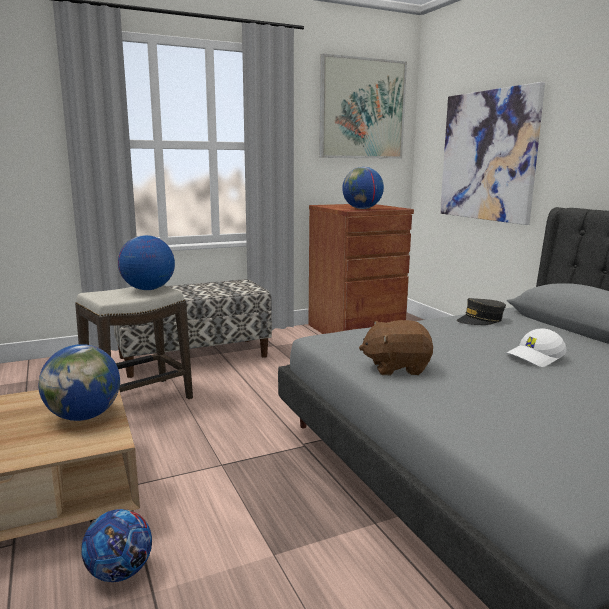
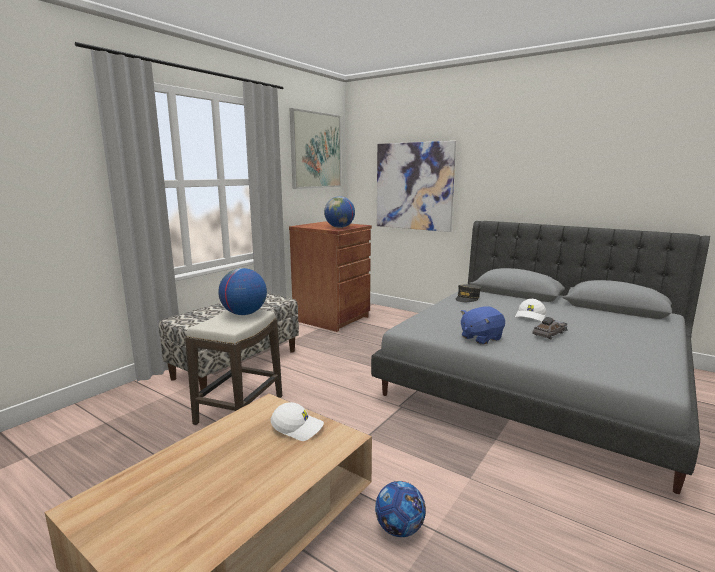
camera: 30 degrees left, 0 degrees up
(84, 416) = (298, 427): globe -> white cap
(396, 368) = (480, 338): brown plush toy -> blue plush toy
(521, 384) = (550, 333): none -> grey toy car

